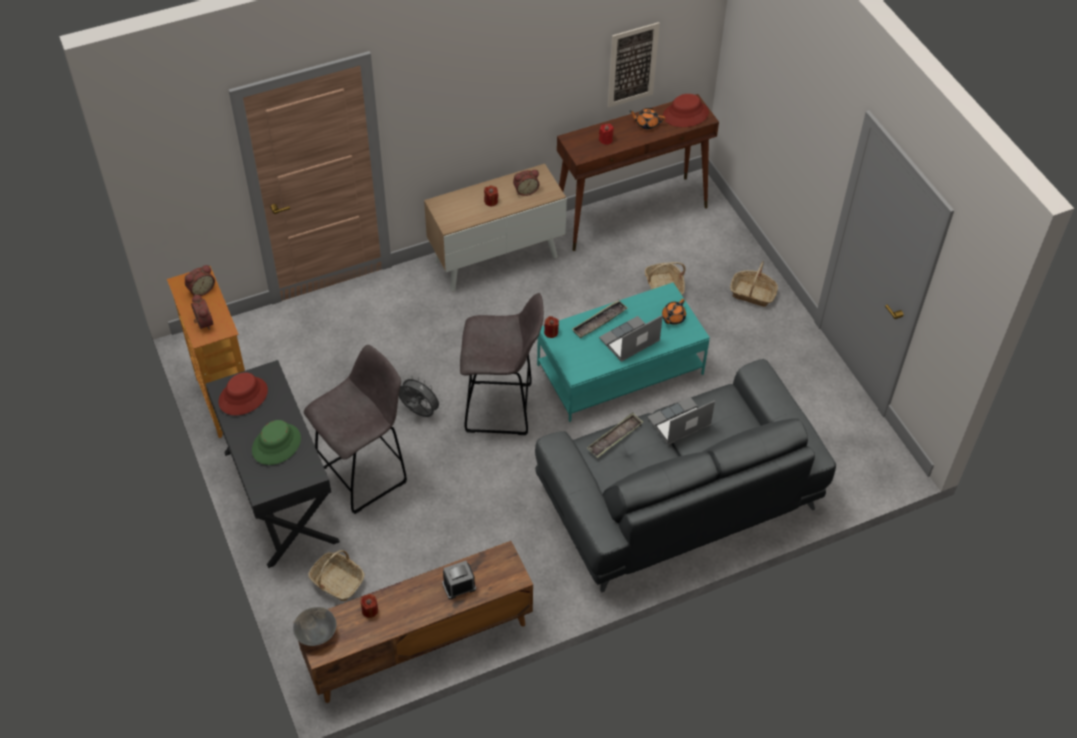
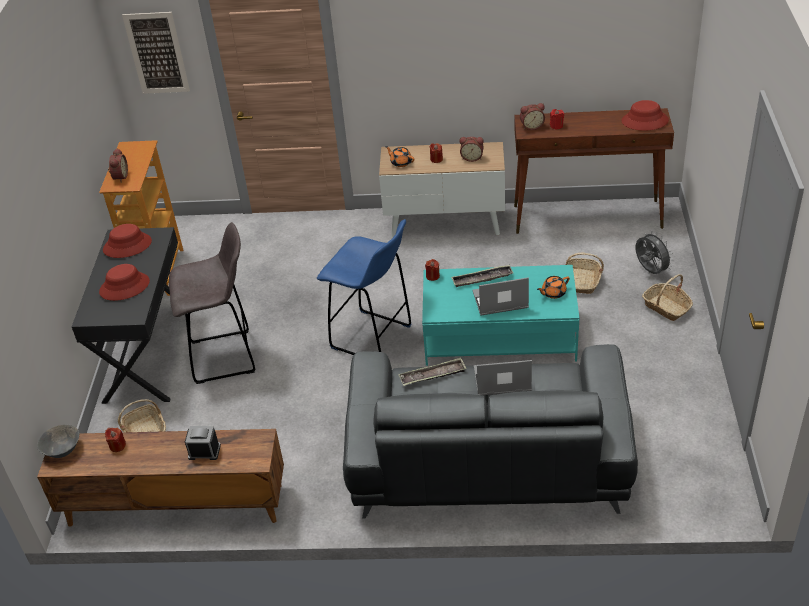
camera: 30 degrees right, 10 degrees down
(201, 289) = (137, 154): alarm clock -> alarm clock (531, 126)
(276, 444) = (124, 287): green hat -> red hat
(419, 412) = (302, 322): grey fan -> grey fan (650, 271)
(501, 408) = (373, 338): grey stool -> blue stool
(632, 65) = (596, 59): picture -> picture (157, 53)
(646, 124) = (603, 121): orange teapot -> orange teapot (400, 162)

